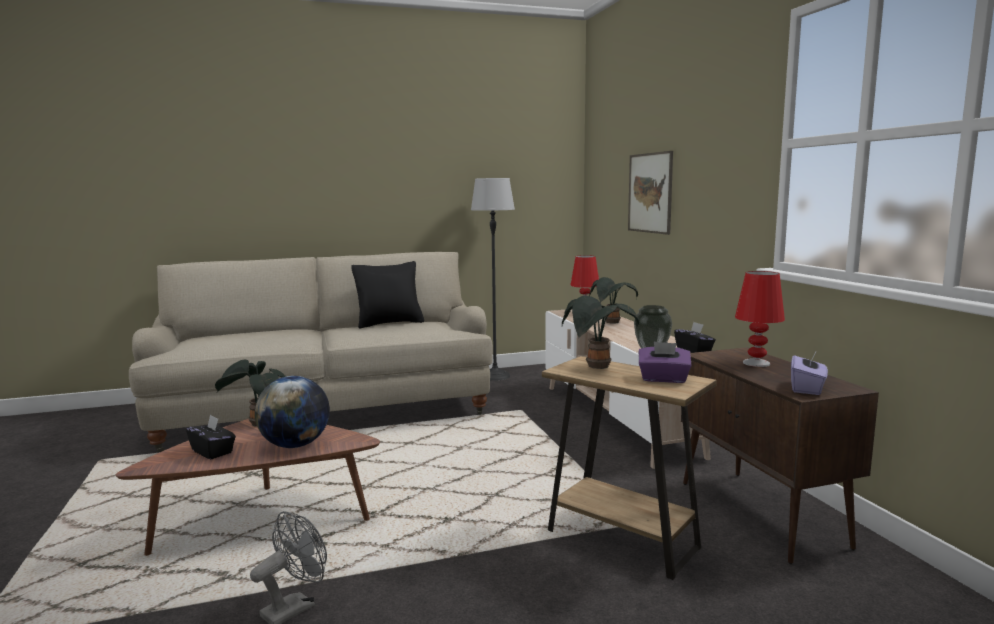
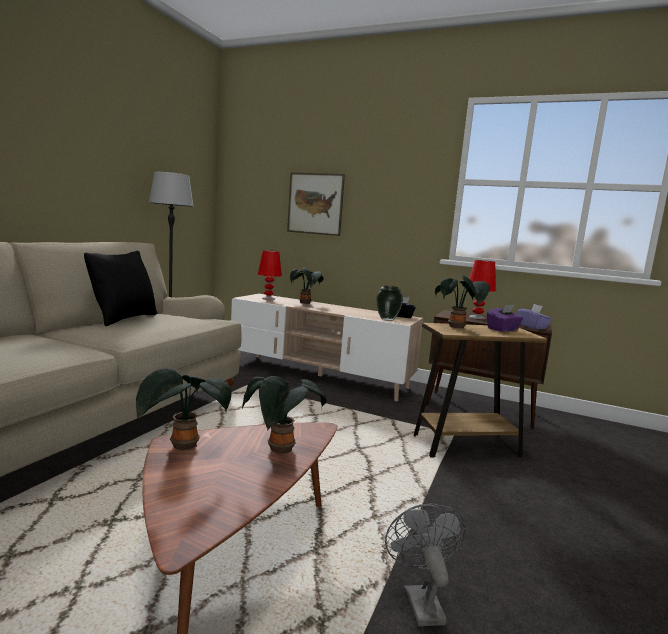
camera: 50 degrees left, 0 degrees up
(213, 452) = (217, 490): black tissue box -> none
(295, 445) = (280, 451): globe -> potted plant

